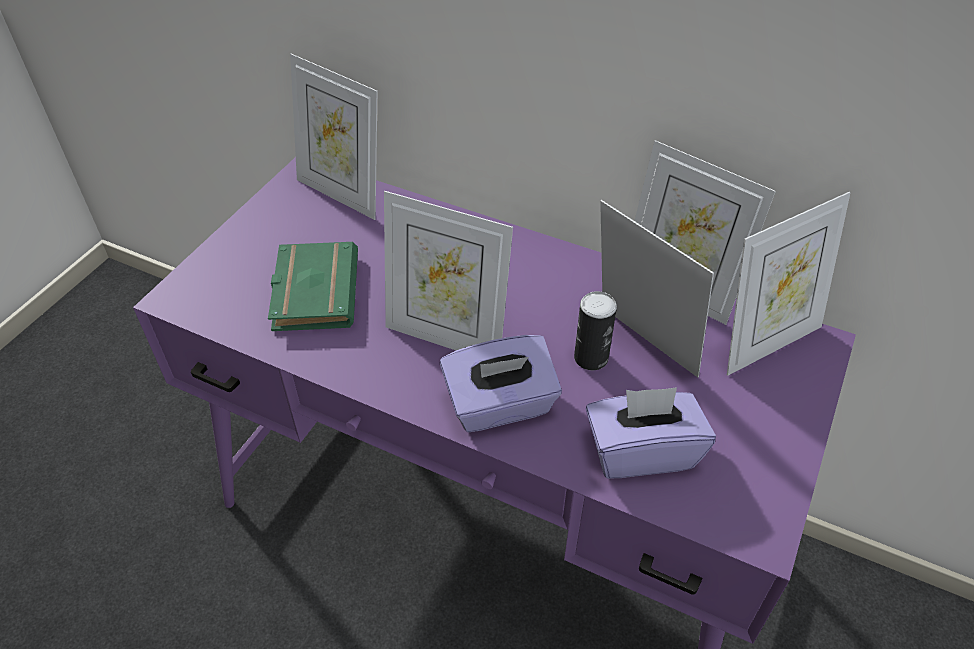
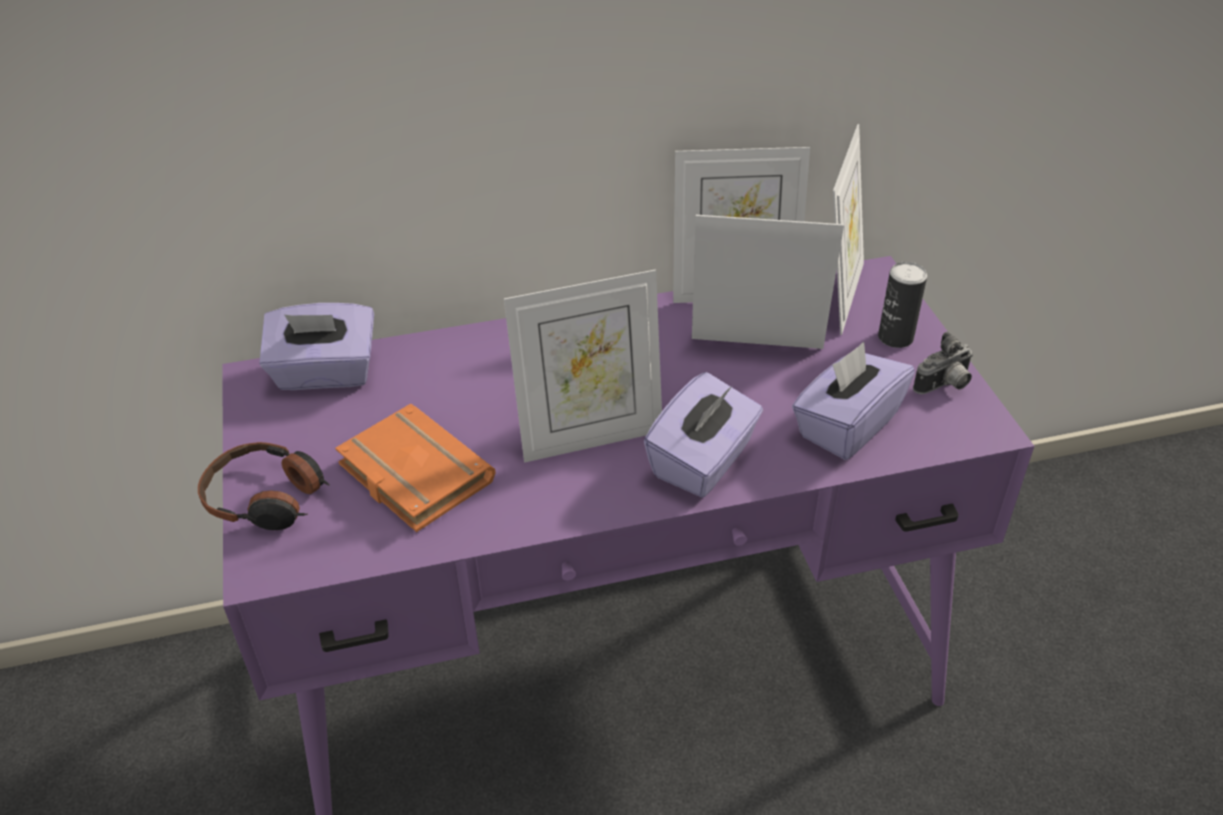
camera: 40 degrees left, 5 degrees down
(224, 255) = (267, 499): none -> headphones
(312, 291) = (410, 474): green book -> orange book
(342, 193) = (325, 373): picture frame -> purple tissue box
(591, 358) = (729, 382): can -> can (895, 337)
(767, 474) = (944, 386): none -> camera

